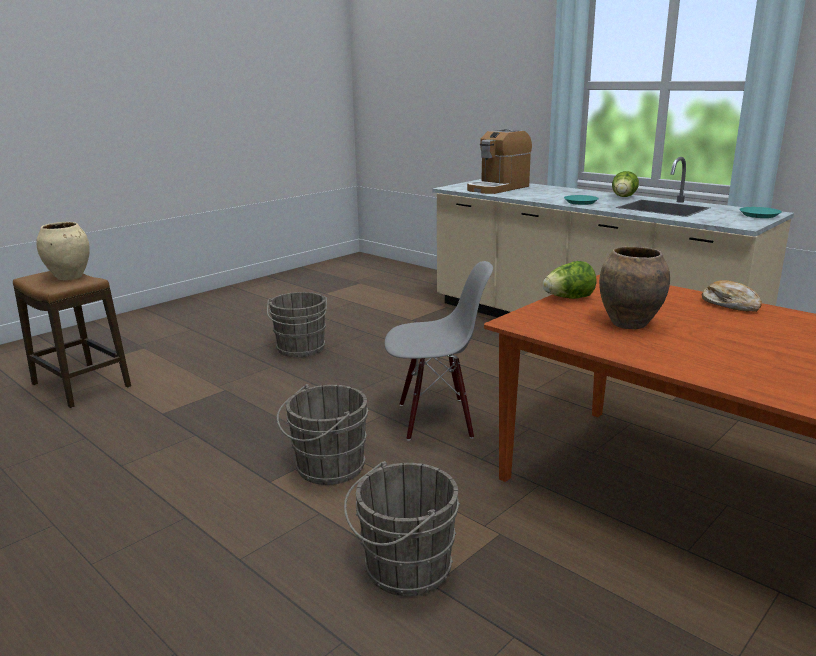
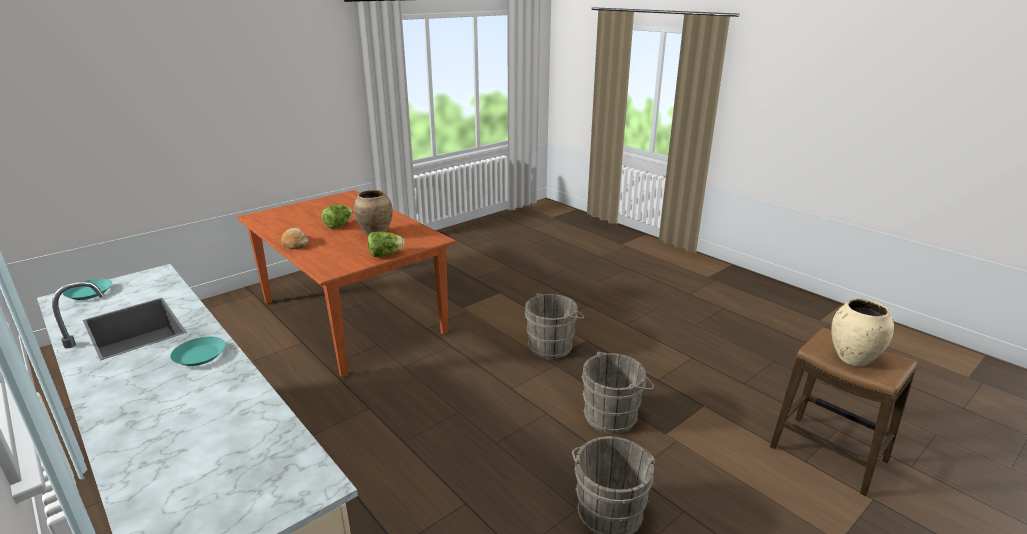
camera: 175 degrees left, 5 degrees up
(403, 569) = (512, 297): grey bucket -> grey bucket (613, 415)
(436, 419) = (470, 380): grey chair -> none
(498, 188) = (226, 464): coffee machine -> none
(623, 197) = (107, 371): lettuce -> lettuce (338, 225)

